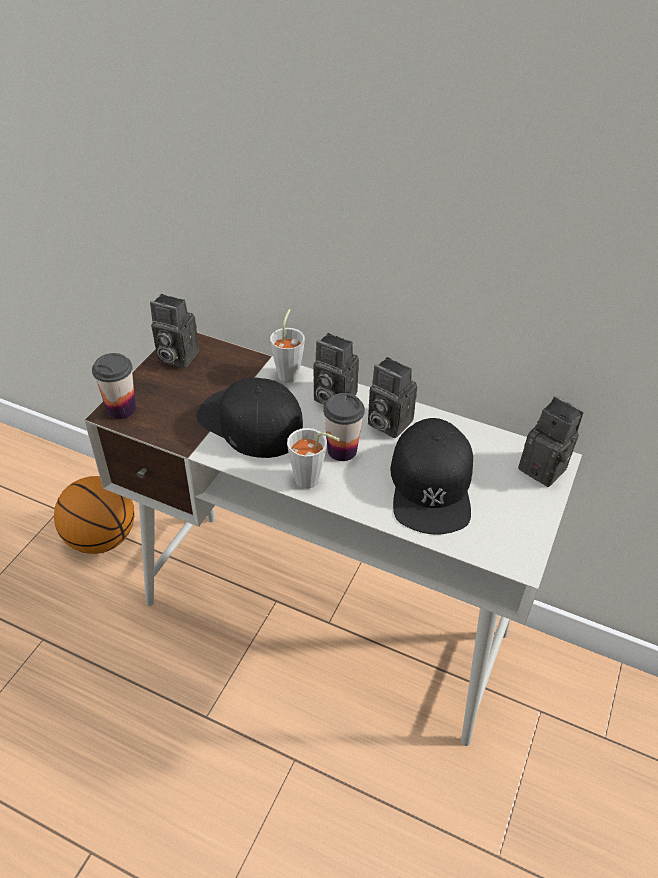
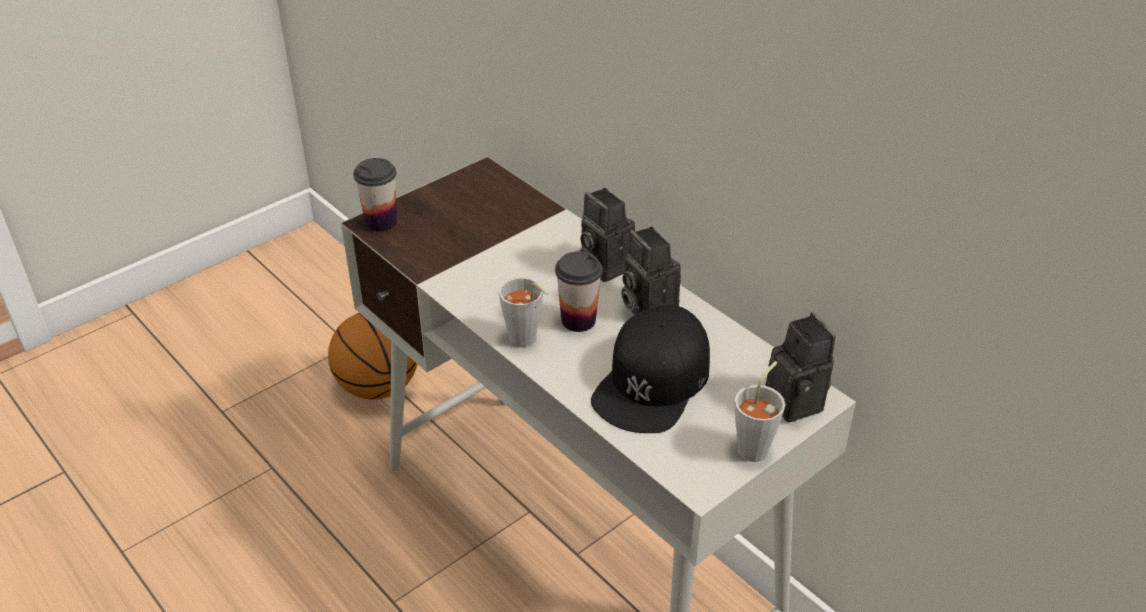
camera: 25 degrees right, 5 degrees down
(175, 357) = (465, 185): camera -> none
(250, 422) = (500, 268): black cap -> none
(289, 372) = (574, 229): grey cup -> grey cup (756, 446)

